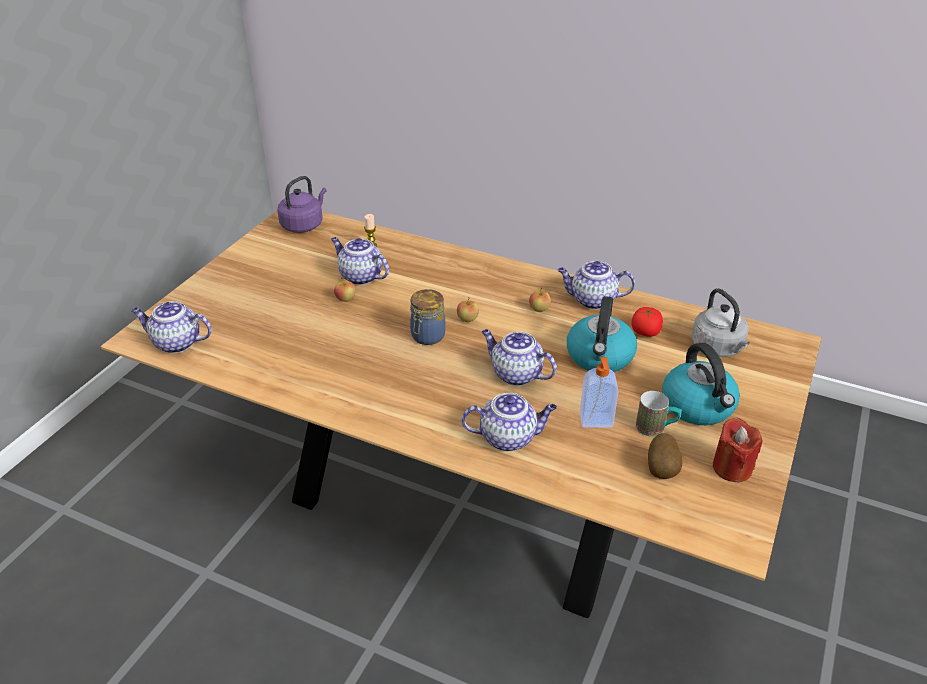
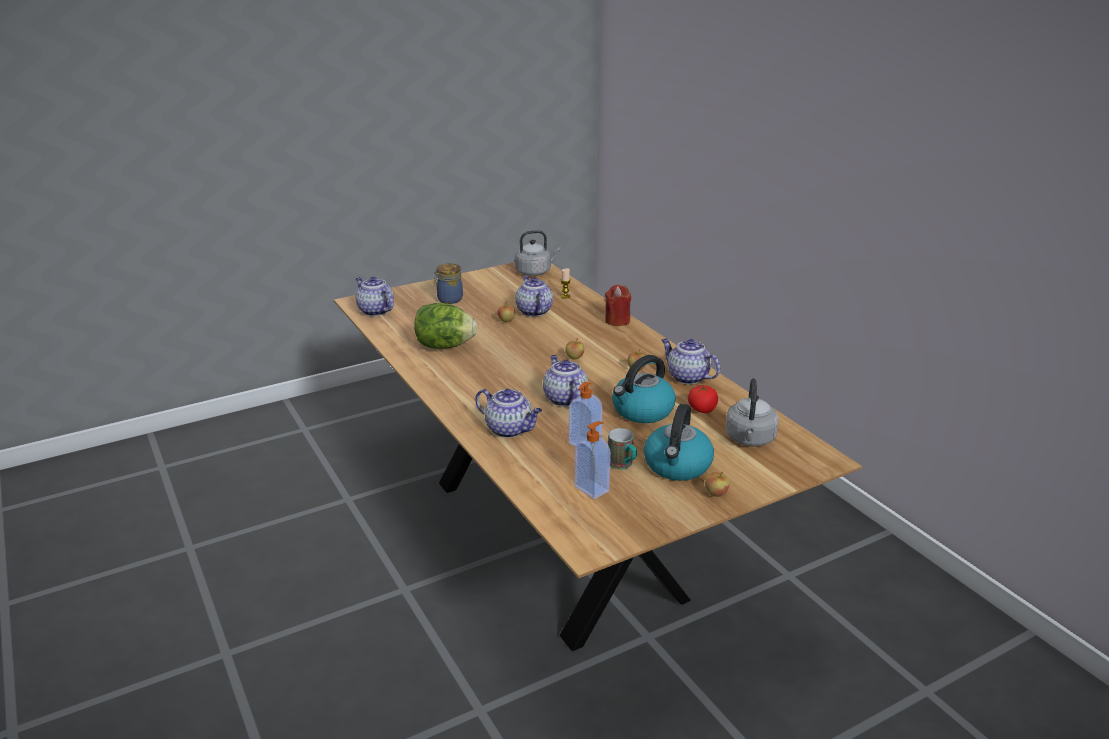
camera: 35 degrees right, 10 degrees down
(304, 225) = (535, 272): purple kettle -> grey kettle
(316, 360) = (444, 346): none -> lettuce
(427, 337) = (532, 358): jar -> jar (448, 299)
(662, 470) = (592, 488): potato -> soap dispenser
(732, 468) = (648, 509): red candle -> red candle (617, 321)
(760, 421) = (716, 493): none -> apple

